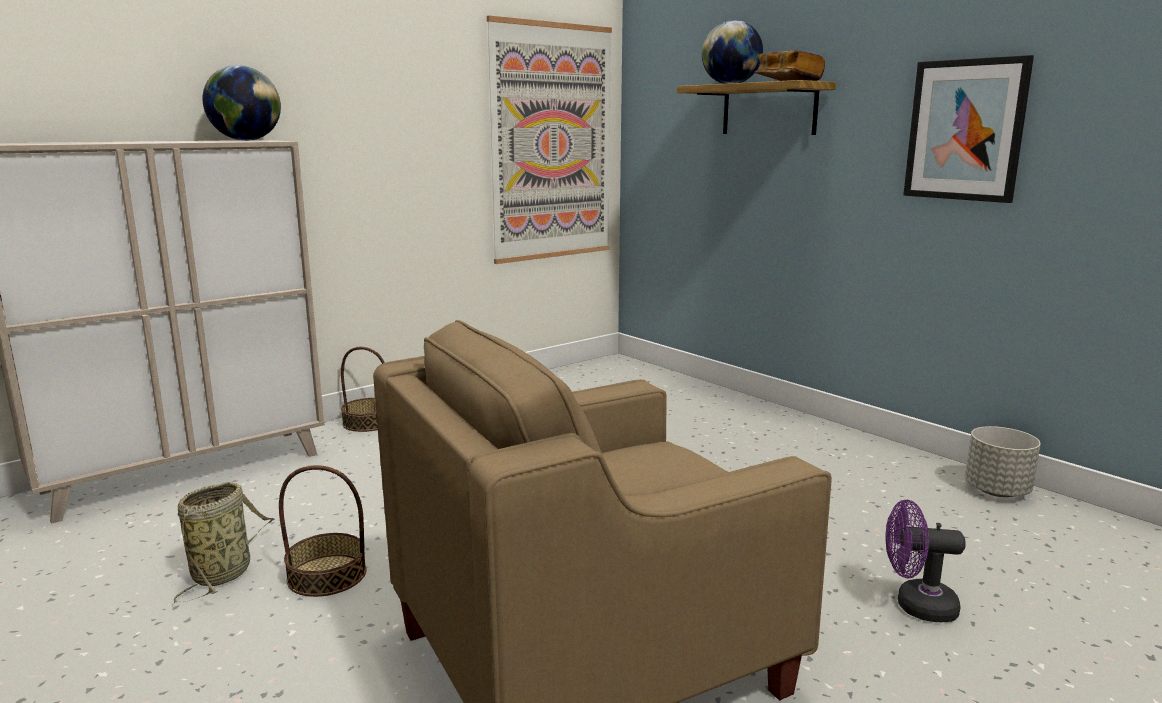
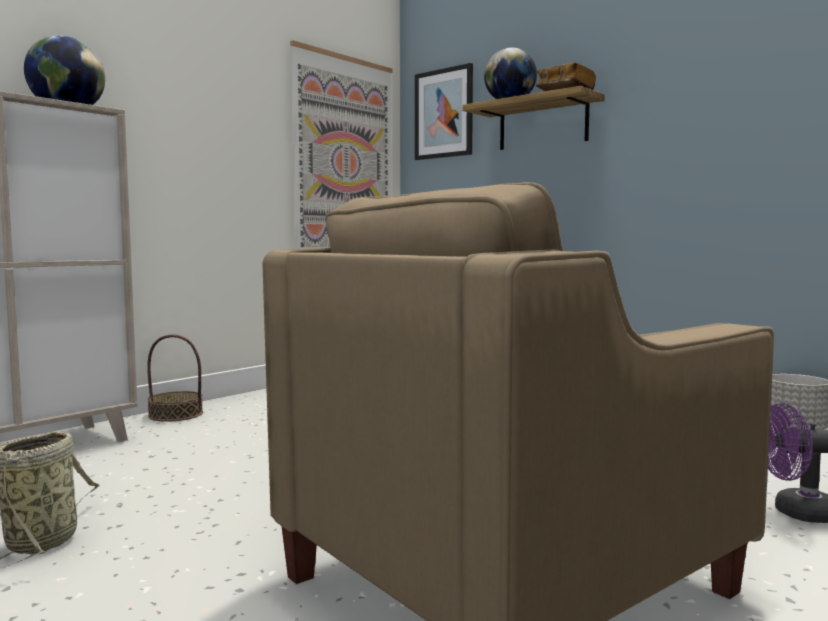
camera: 10 degrees left, 10 degrees down
(327, 575) = (173, 534): basket -> none
(965, 130) = (726, 121): picture -> picture (444, 113)

